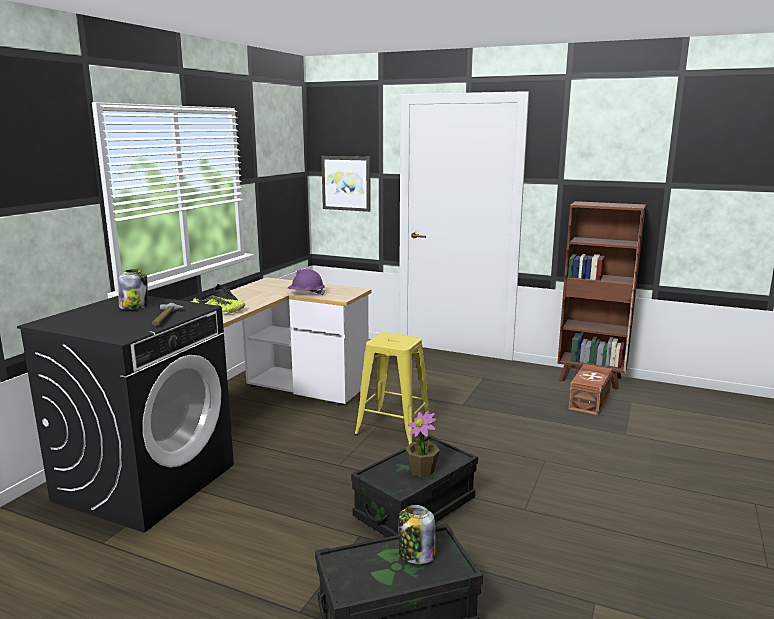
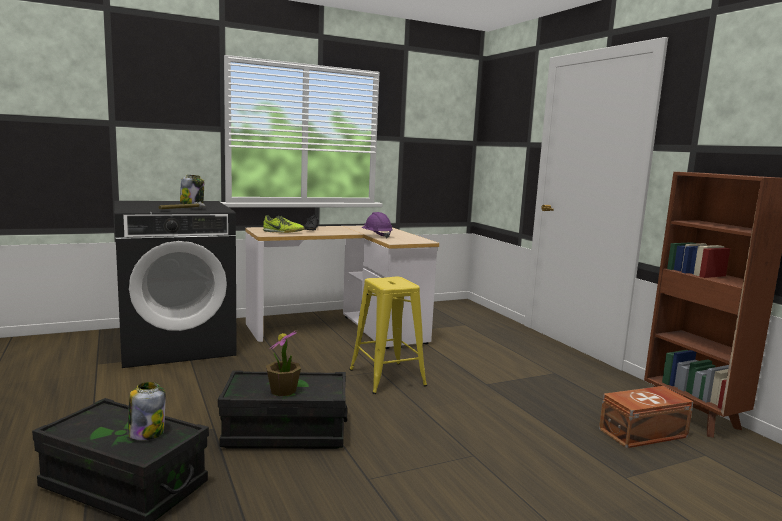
camera: 40 degrees right, 5 degrees down
(346, 183) = (502, 152): picture -> none

